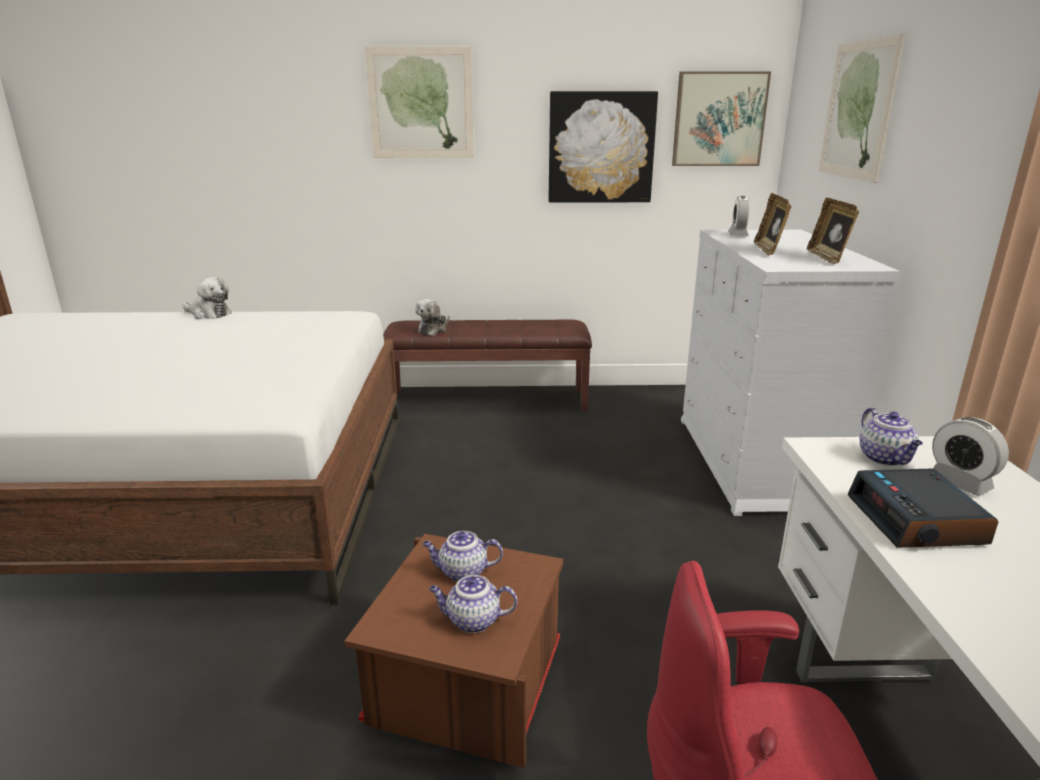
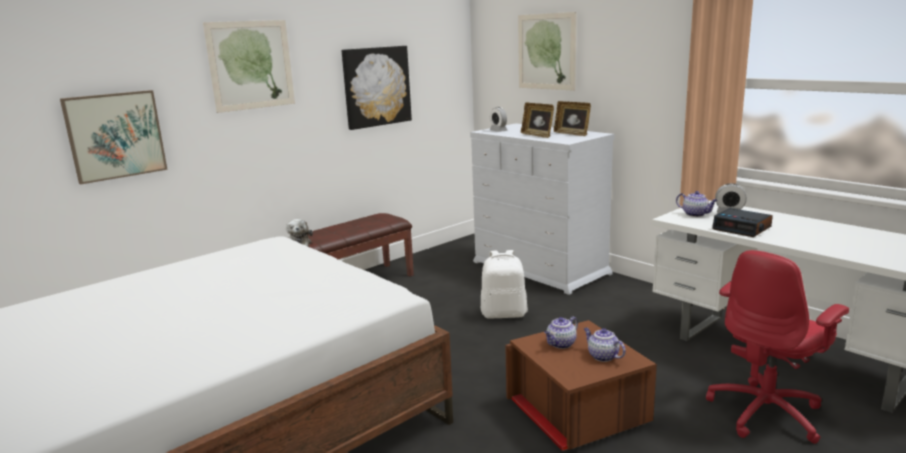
camera: 40 degrees left, 5 degrees down
(208, 314) = (147, 272): plush toy -> none
(472, 621) = (602, 356): teapot -> teapot turned 90 degrees clockwise
(606, 502) = (504, 314): none -> white backpack
(719, 119) = (439, 61): picture -> picture (115, 135)

